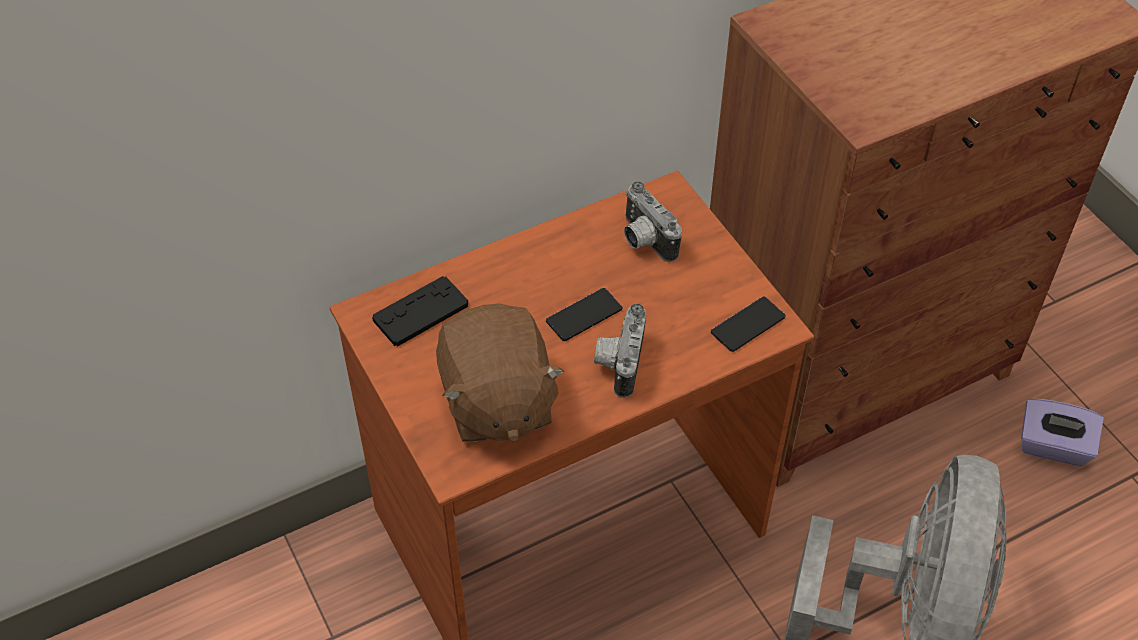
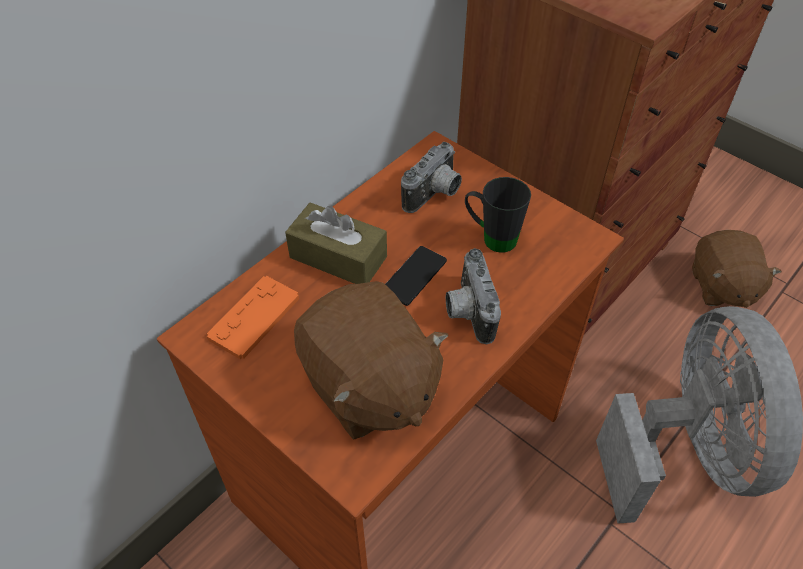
camera: 20 degrees left, 0 degrees up
(420, 312) = (254, 318): black game controller -> orange game controller
(520, 277) = (338, 257): none -> brown tissue box
(643, 240) = (435, 195): camera -> camera turned 90 degrees counterclockwise
(678, 299) = (491, 237): none -> black mug
(748, 325) = (564, 243): phone -> none
(1053, 447) = (721, 286): purple tissue box -> brown plush toy

